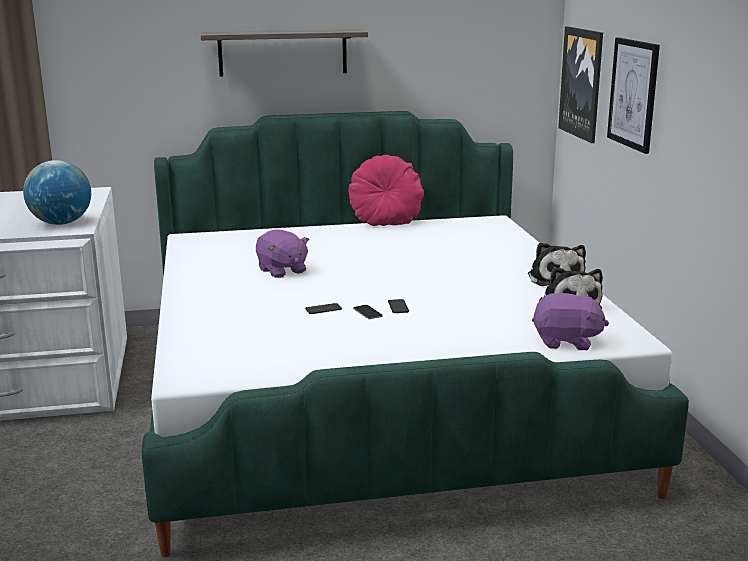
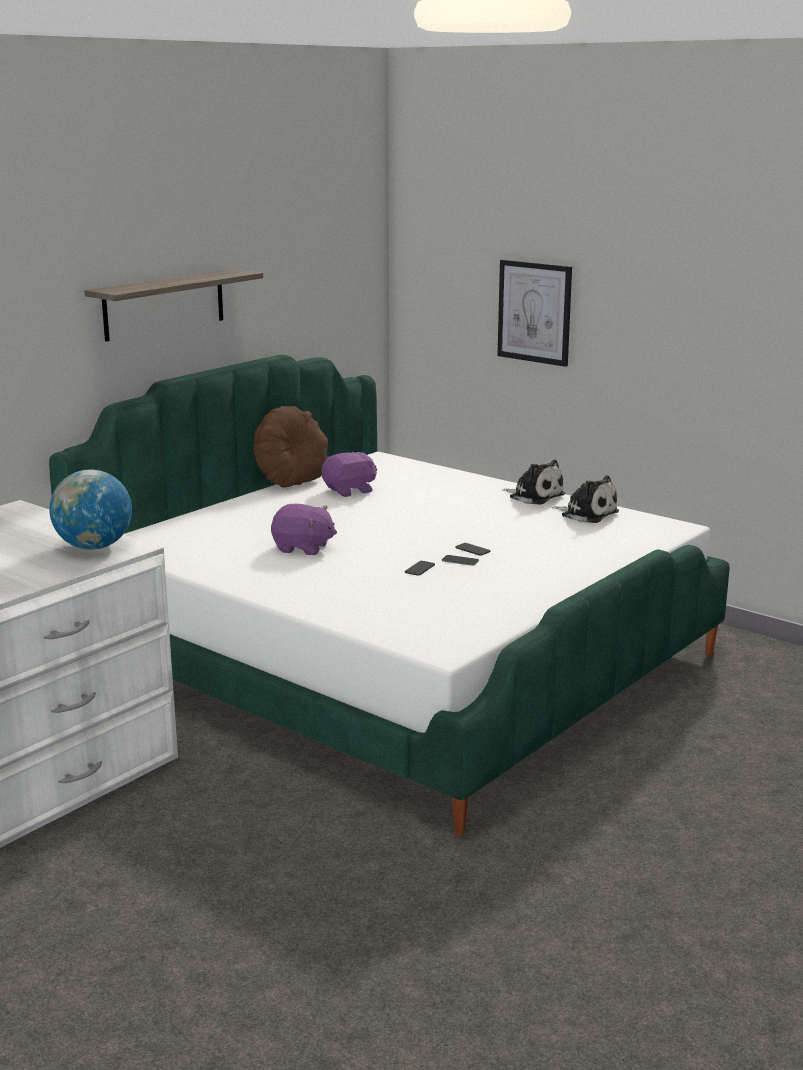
camera: 40 degrees left, 0 degrees up
(386, 223) = (291, 483): pink pillow -> brown pillow
(566, 342) = (640, 540): purple plush toy -> purple plush toy (350, 491)
(582, 83) = (438, 304): picture -> none

